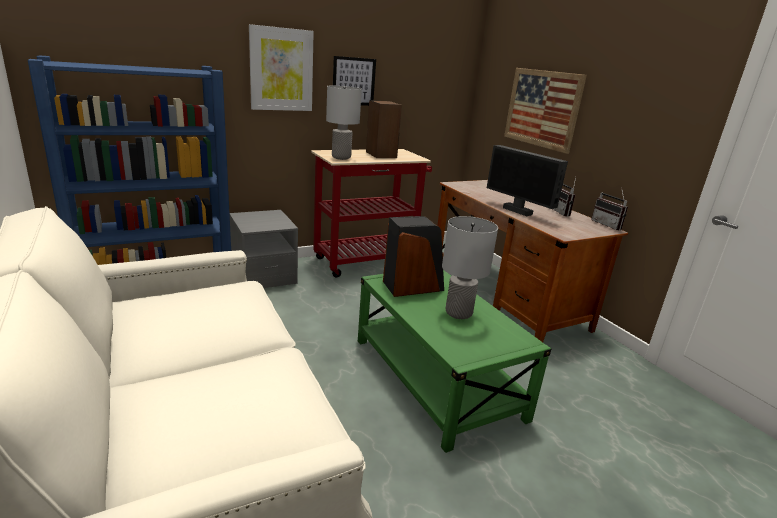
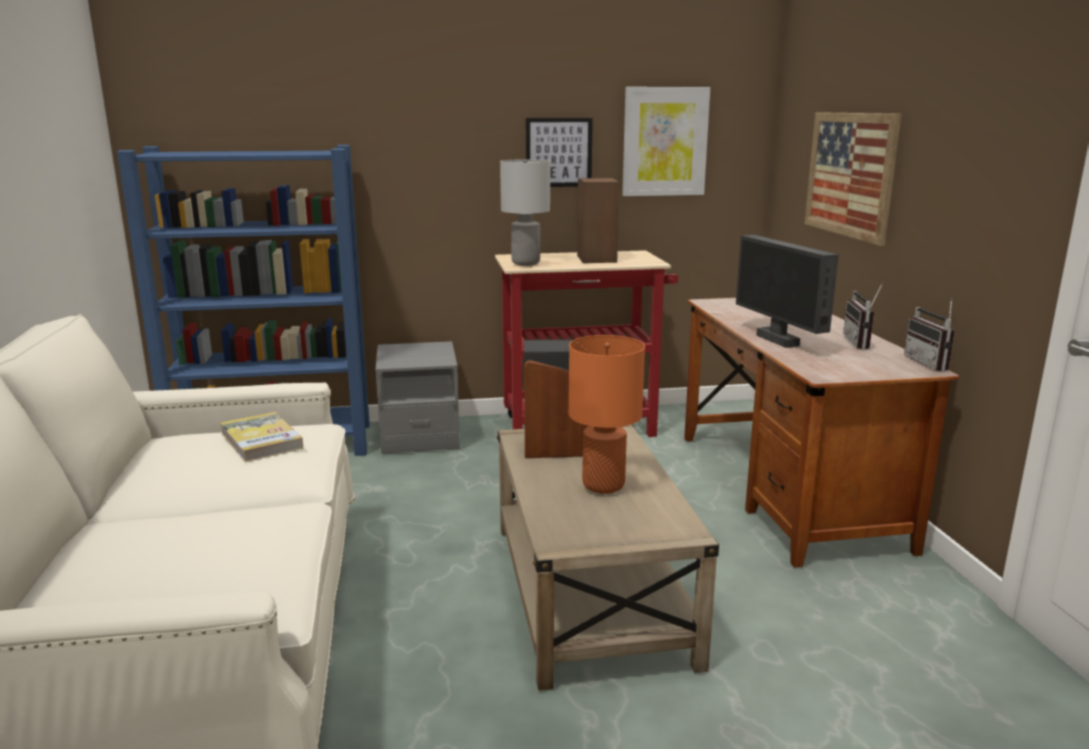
camera: 20 degrees right, 5 degrees down
(217, 301) = (261, 441): none -> book
(281, 70) = (448, 143): picture -> picture (664, 142)
(435, 378) = (589, 592): green coffee table -> beige coffee table
(458, 315) = (602, 488): grey table lamp -> orange table lamp

